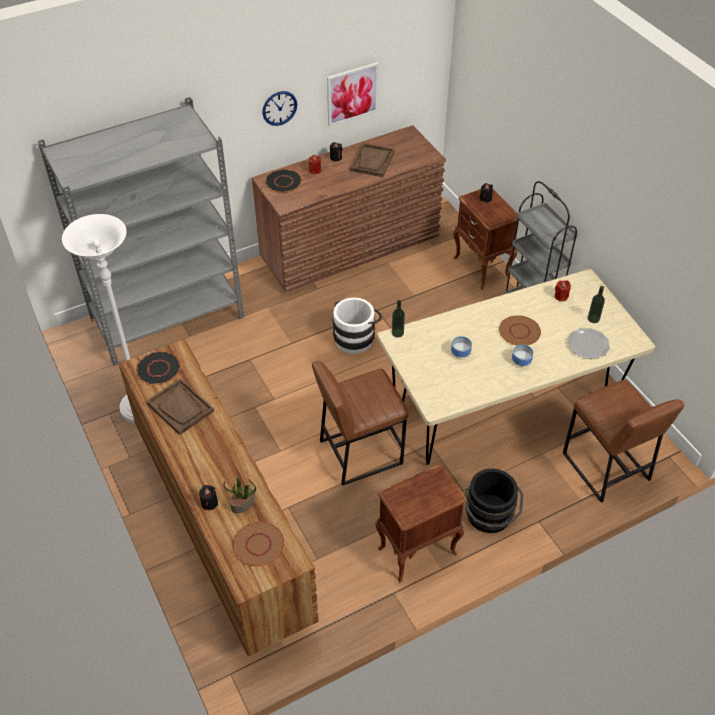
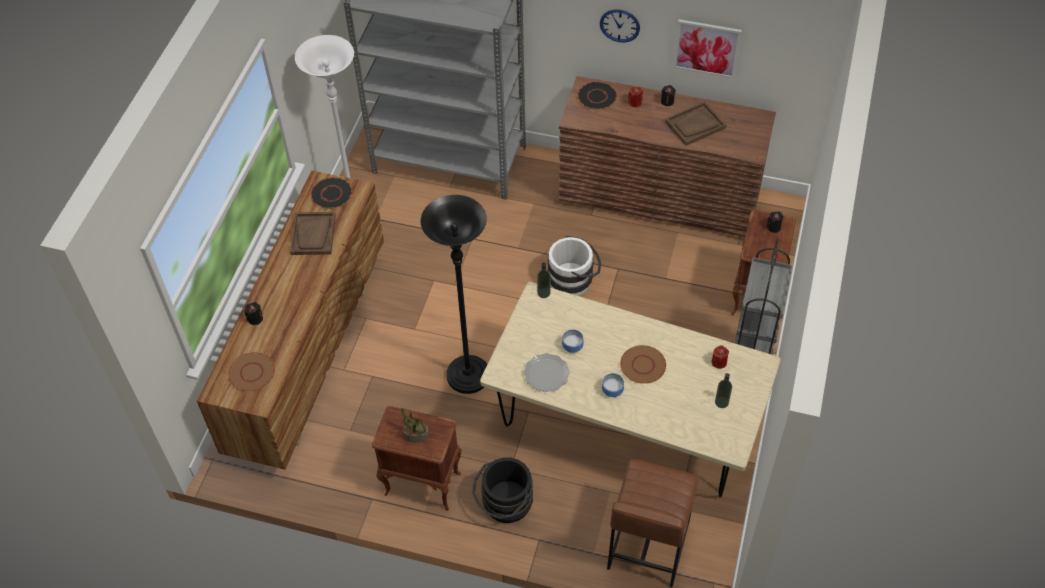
camera: 45 degrees right, 5 degrees up
(243, 504) = (274, 337): potted plant -> potted plant (416, 436)
(359, 452) = (468, 376): brown chair -> black floor lamp
(587, 345) = (686, 420): plate -> plate (546, 373)

